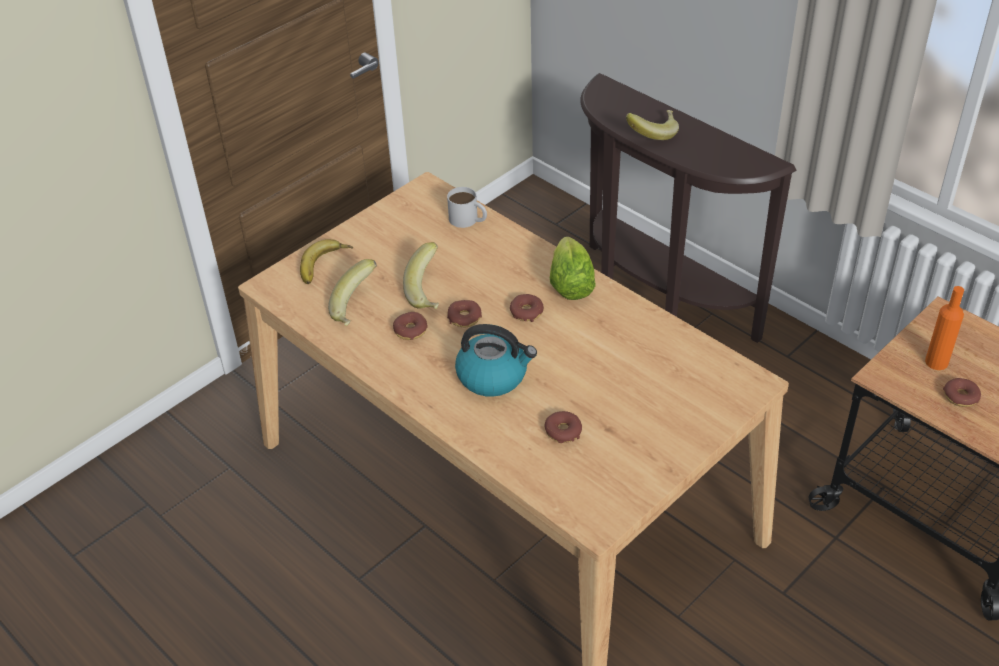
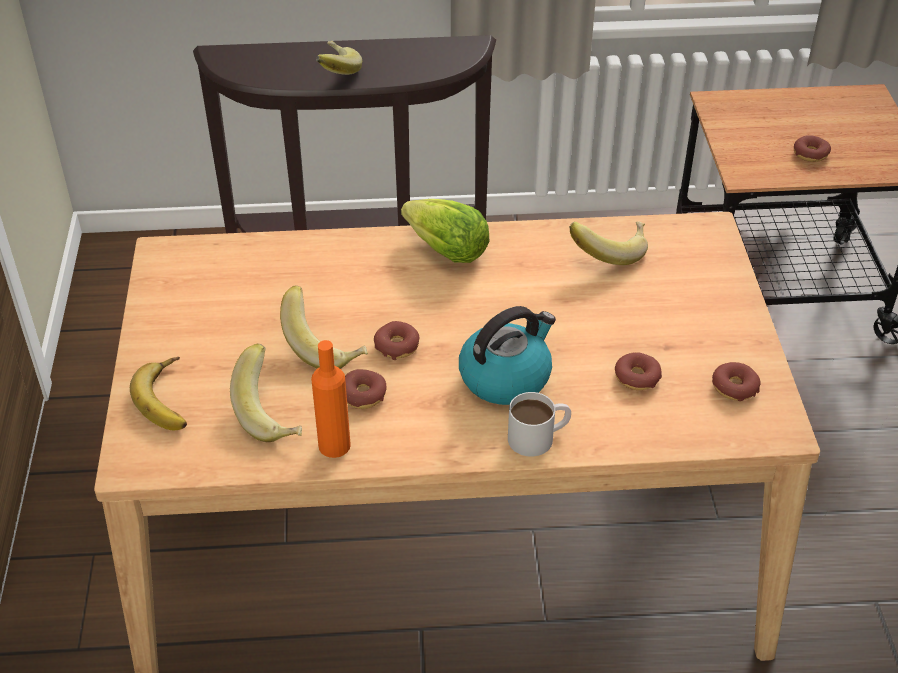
camera: 50 degrees left, 0 degrees up
(468, 220) = (257, 256): white mug -> white mug (539, 437)
(526, 312) = (445, 300): donut -> donut (734, 387)
(665, 351) = (609, 252): none -> banana
(936, 362) = (760, 139): orange bottle -> orange bottle (334, 445)

